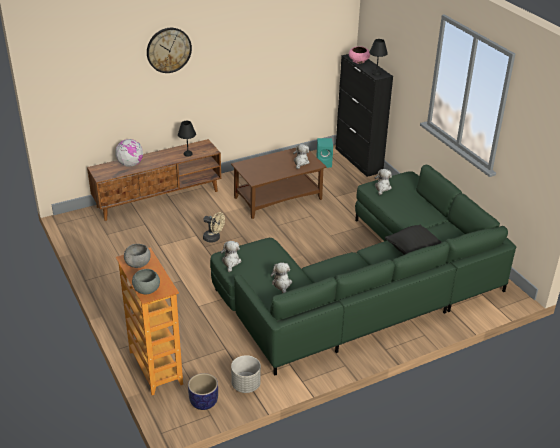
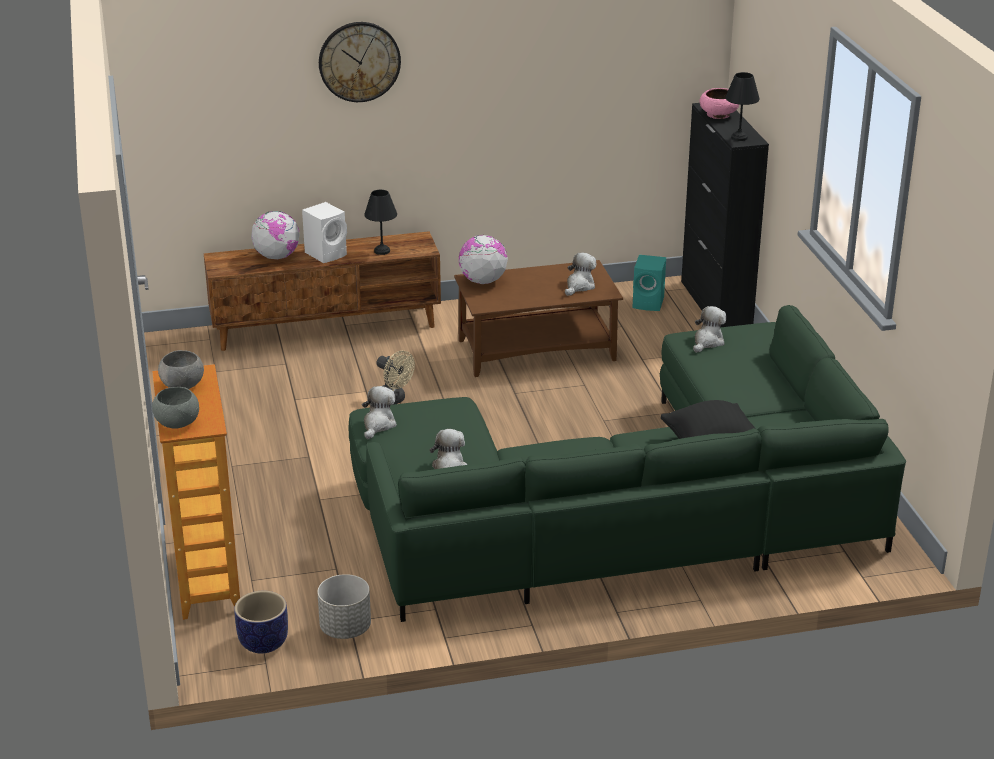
camera: 15 degrees right, 5 degrees down
(158, 159) = (327, 253): none -> white speaker
(248, 165) = (482, 281): none -> globe

